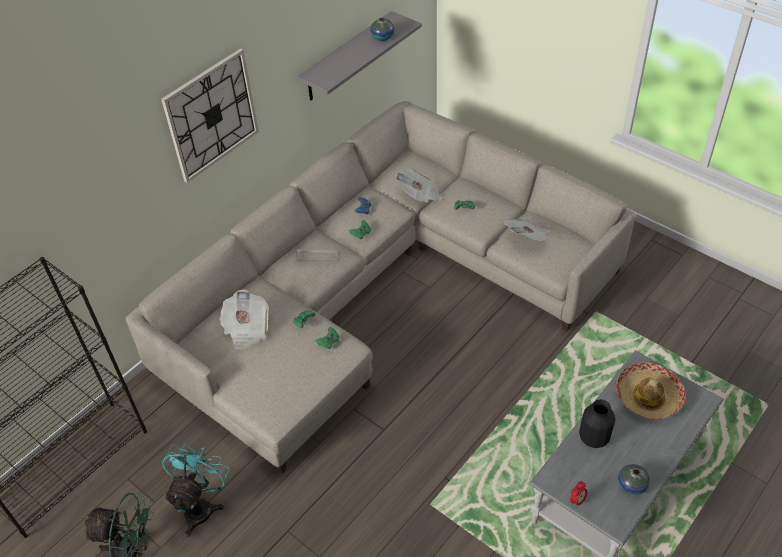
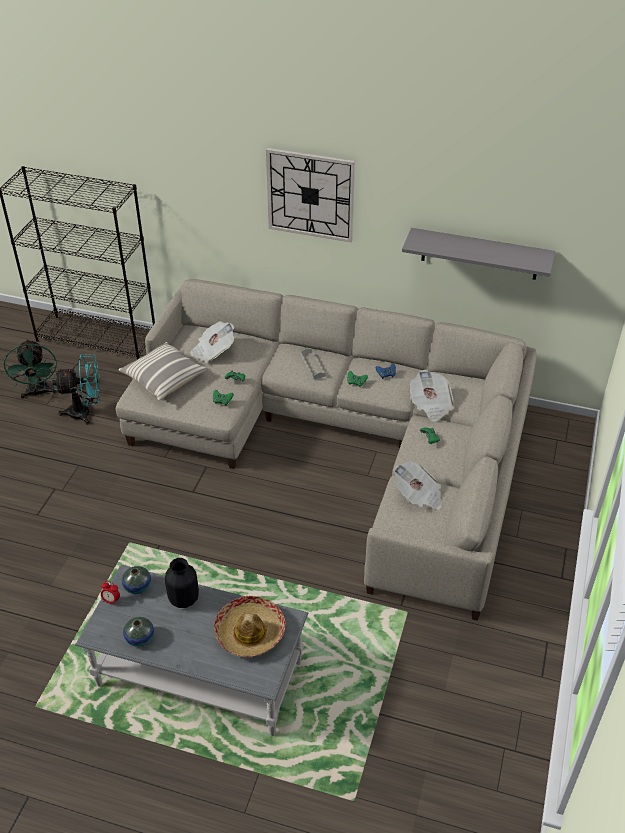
camera: 65 degrees right, 5 degrees down
(263, 384) = (163, 379): none -> pillow
(382, 37) = (506, 256): vase -> vase (137, 586)

